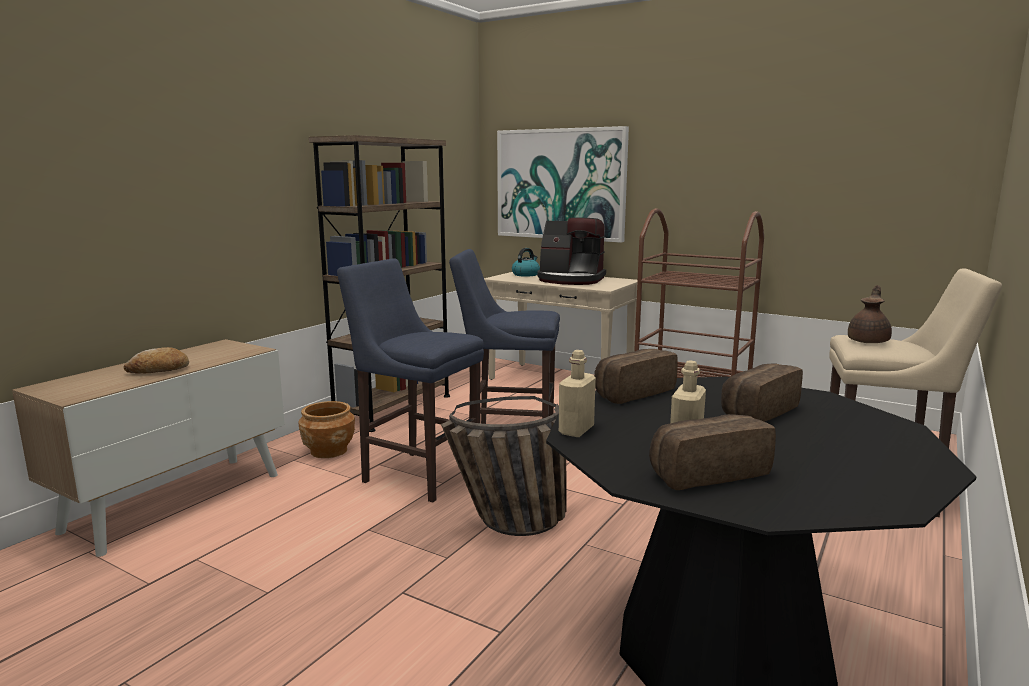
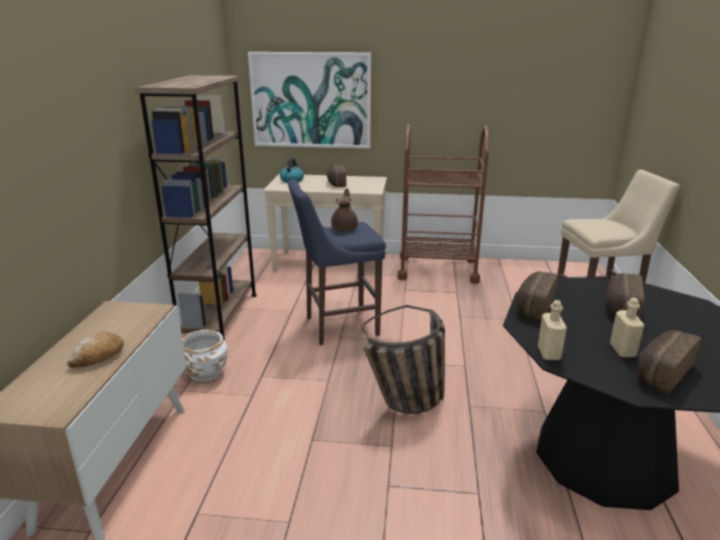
camera: 25 degrees left, 10 degrees up
(329, 450) = (206, 373): brown planter -> white planter
(417, 474) = (301, 378): blue stool -> none
(571, 280) = (336, 183): coffee machine -> bread
(869, 341) = (593, 224): brown teapot -> brown teapot (345, 228)

